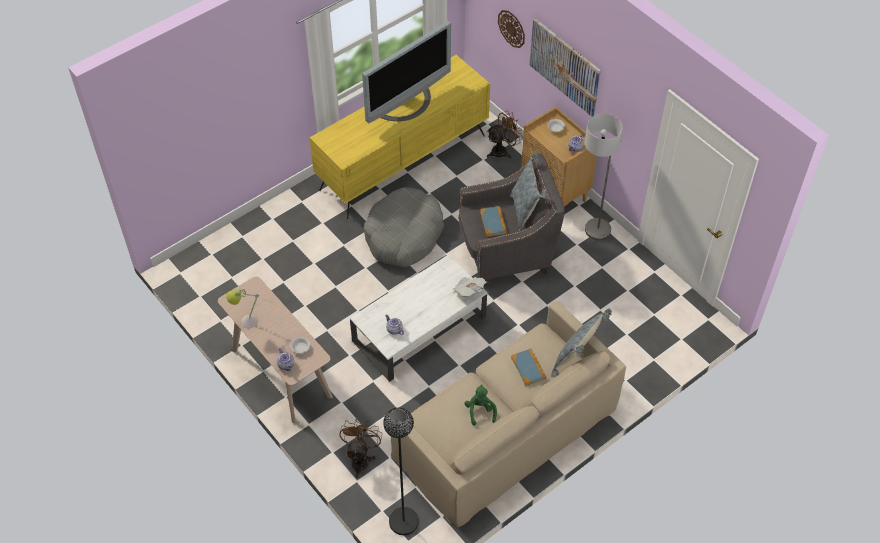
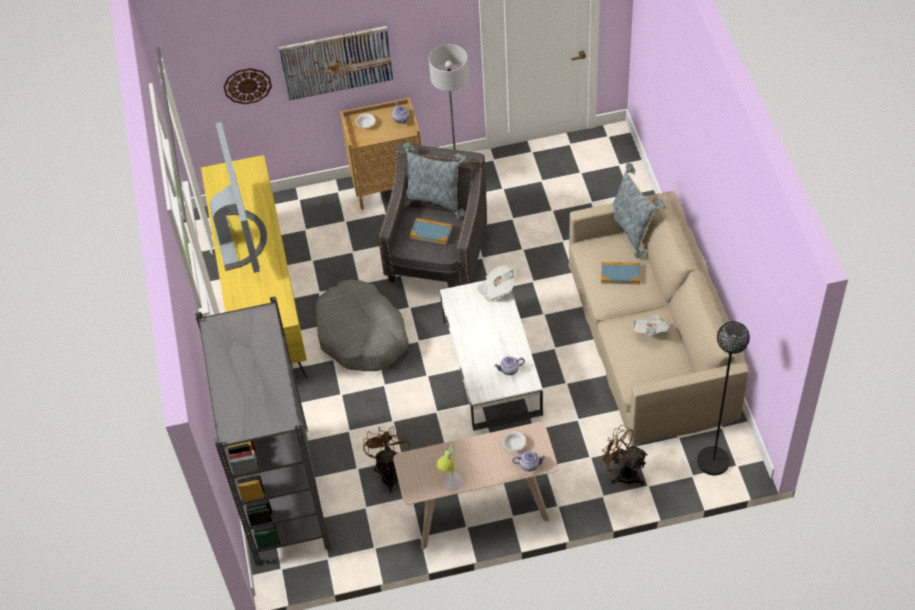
camera: 60 degrees left, 0 degrees up
(241, 247) = (282, 494): none -> grey bookcase
(480, 411) = (650, 331): green plush toy -> newspaper
(502, 150) = (304, 208): brown fan -> brown fan (390, 471)

